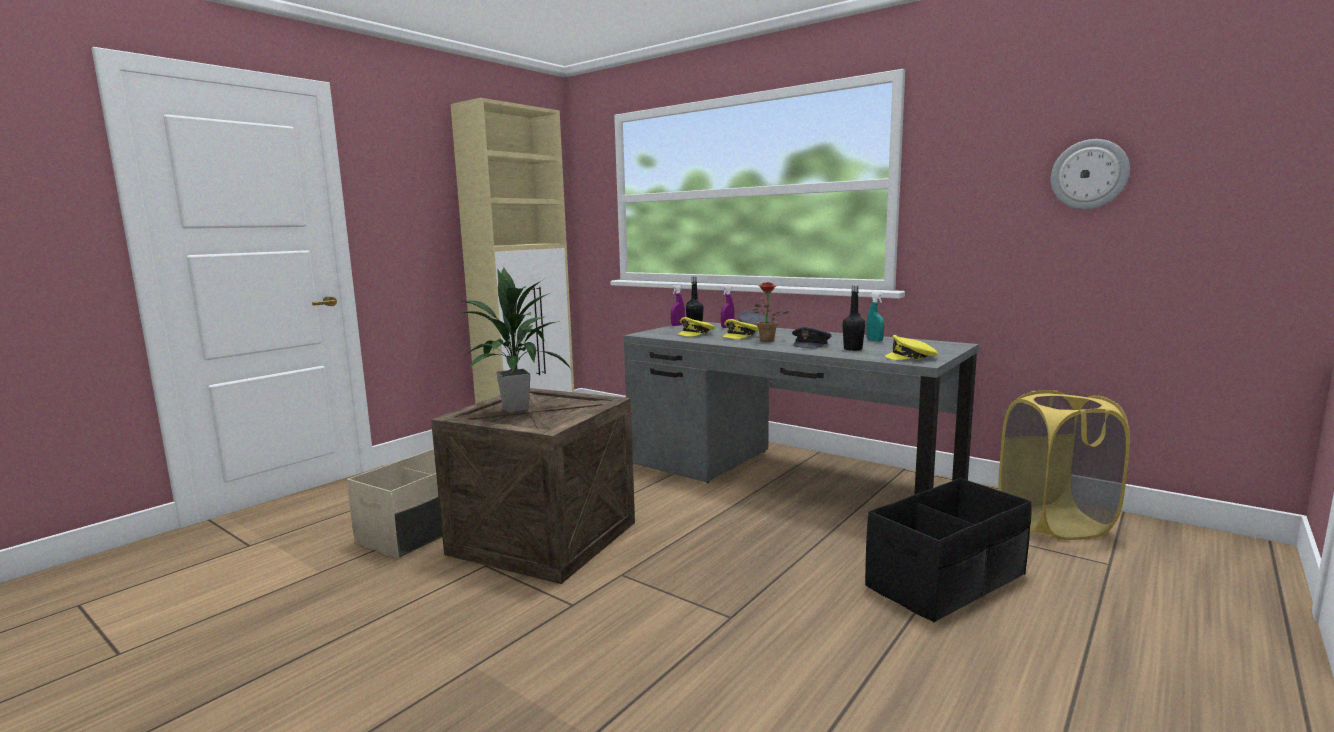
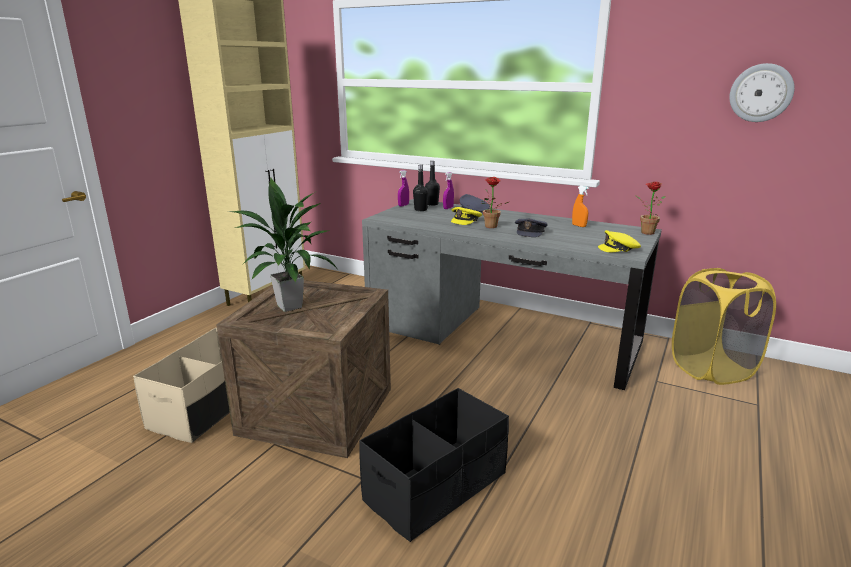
camera: 10 degrees left, 10 degrees up
(696, 334) = (425, 217): yellow cap -> none
(853, 349) = (567, 237): black bottle -> black bottle (432, 204)
(874, 340) = (579, 226): turquoise spray bottle -> orange spray bottle
(946, 581) = (649, 429): black storage box -> black storage box (436, 487)
(954, 345) = (644, 232): none -> potted plant

